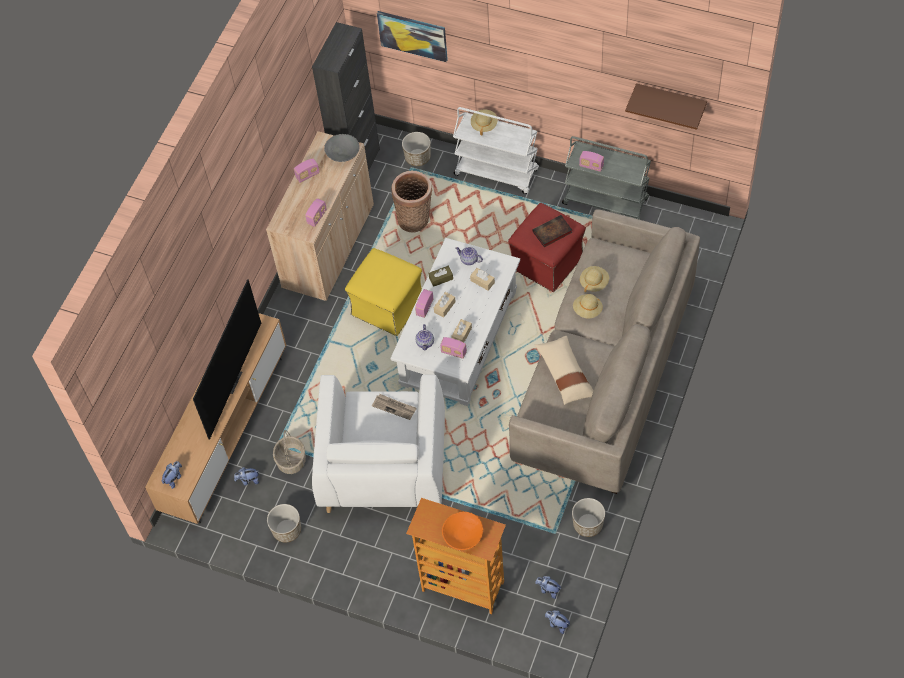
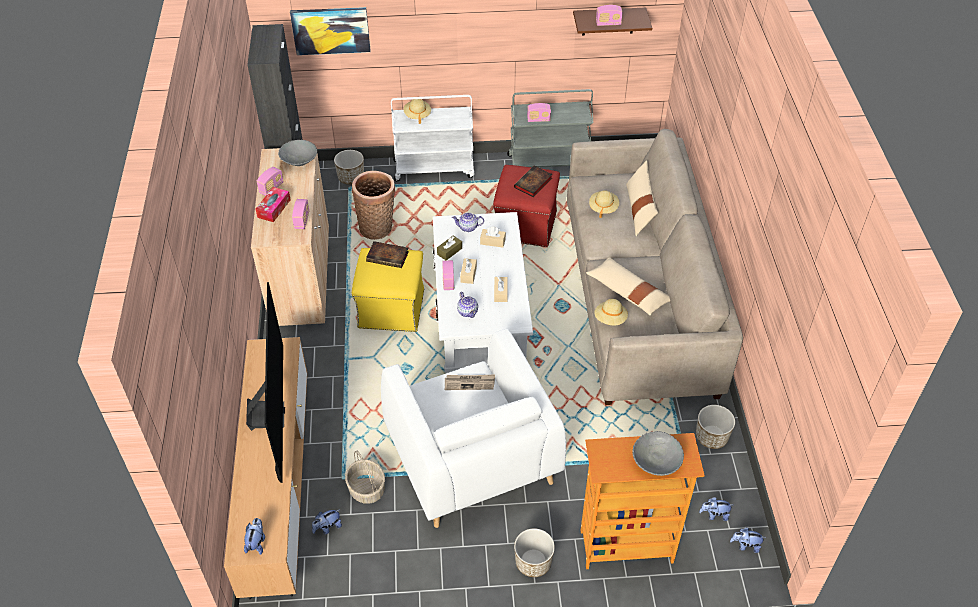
camera: 30 degrees left, 10 degrees down
(287, 530) = (400, 563): planter -> planter (533, 562)
(300, 197) = (274, 208): none -> tissue box
(389, 265) = (388, 256): none -> book
(453, 352) = (502, 311): radio -> radio (608, 23)
(463, 535) = (656, 461): orange bowl -> grey bowl
(587, 310) = (613, 231): beige hat -> beige hat (610, 319)
(626, 295) = (639, 209): none -> beige pillow

